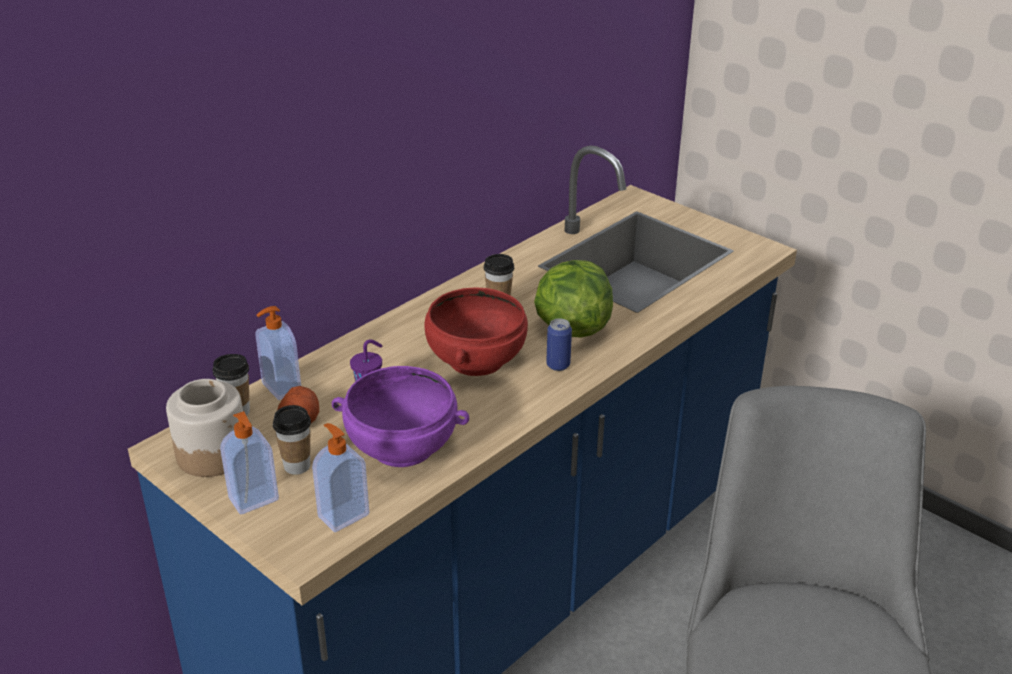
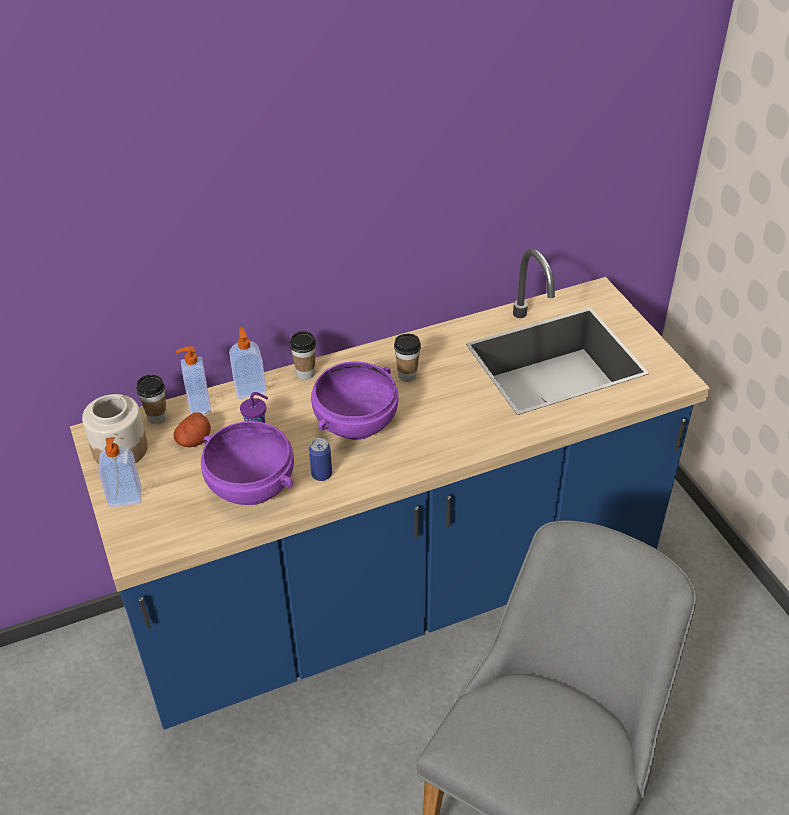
camera: 25 degrees right, 10 degrees up
(297, 466) = (170, 478): cup -> cup (305, 373)
(342, 515) = (175, 531): soap dispenser -> soap dispenser (250, 389)
(475, 360) = (355, 422): red bowl -> purple bowl
(558, 365) = (416, 447): can -> can (321, 474)
(572, 327) = (452, 413): lettuce -> none

